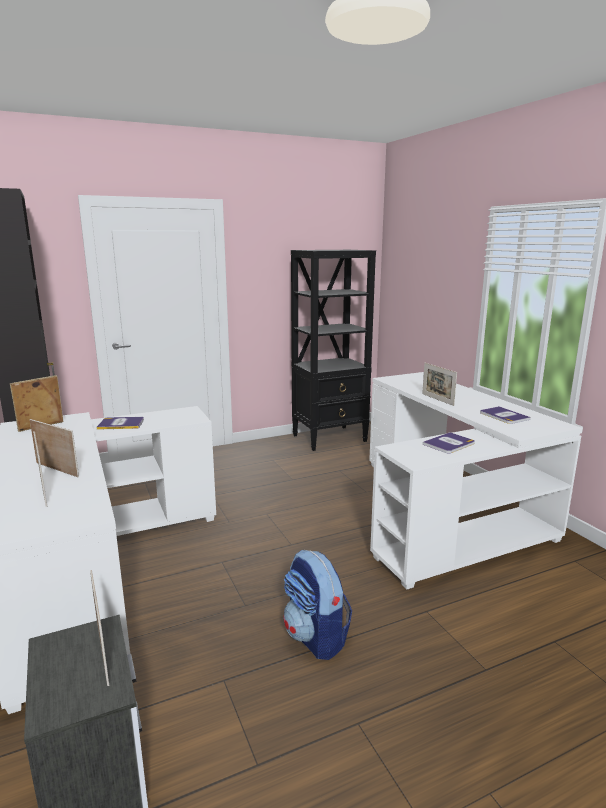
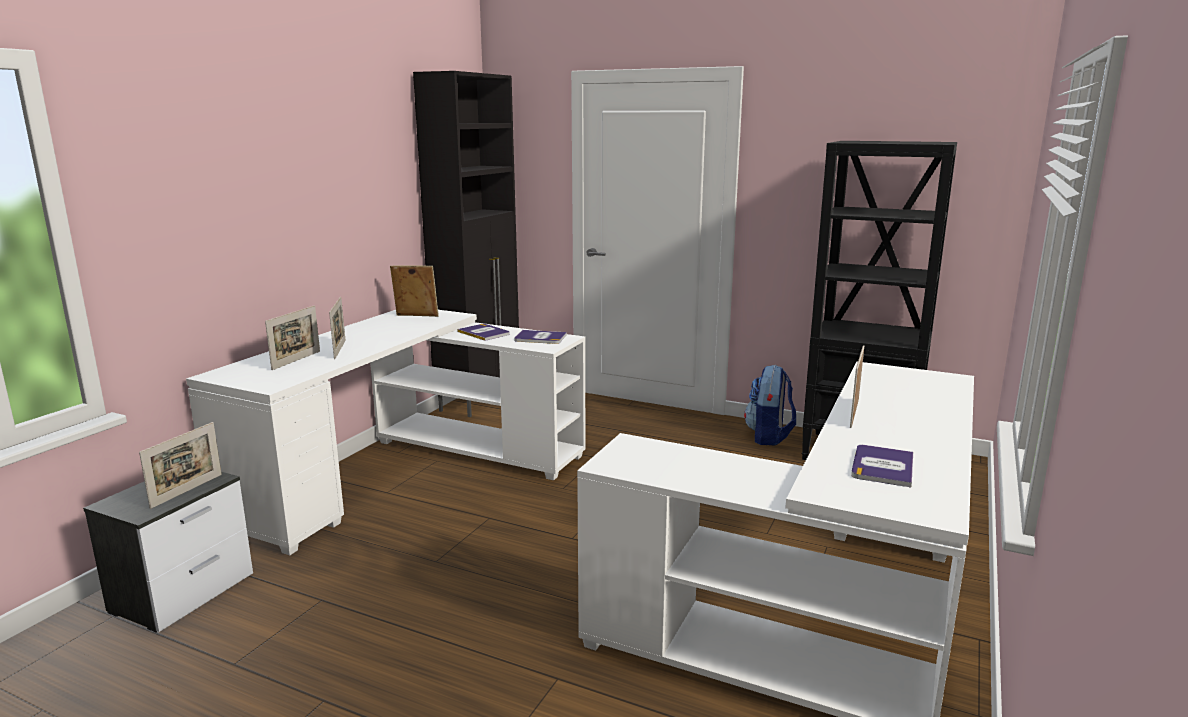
camera: 50 degrees right, 0 degrees up
(316, 637) = (428, 622): backpack -> backpack (769, 437)
(449, 444) = (710, 466): book -> book (540, 338)

